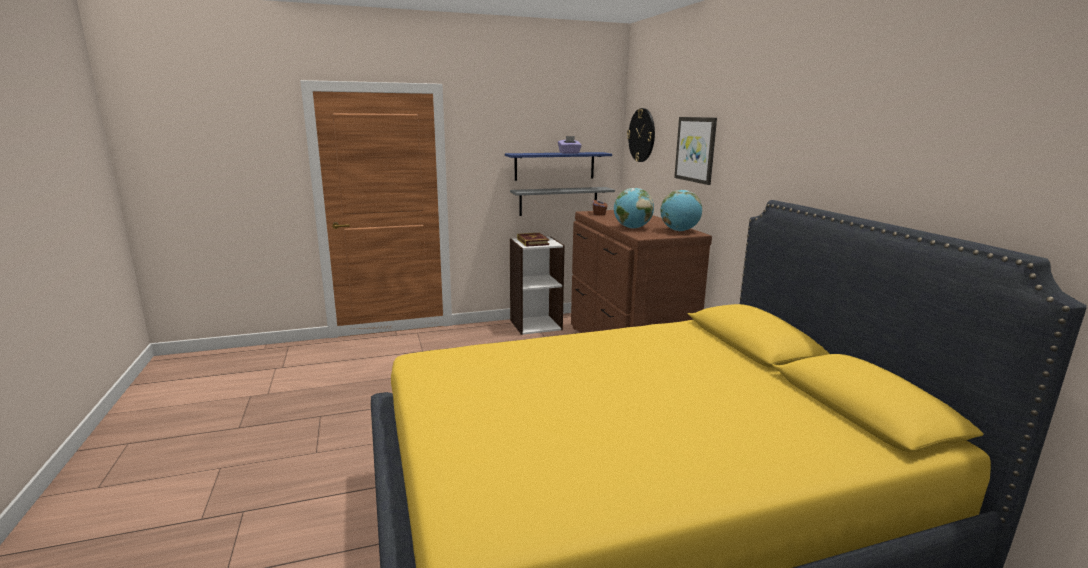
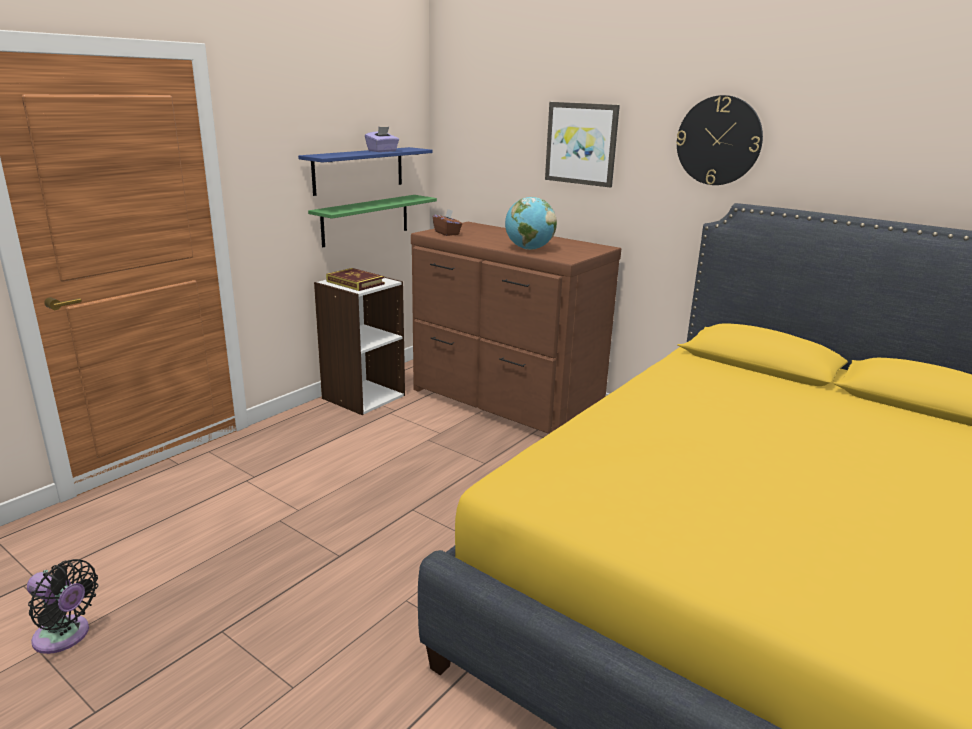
camera: 35 degrees left, 5 degrees up
(264, 394) = (65, 637): none -> black fan
(558, 201) = (365, 220): grey shelf -> green shelf
(642, 135) = (470, 124): wall clock -> wall clock (718, 141)
(679, 231) = (581, 246): globe -> none

